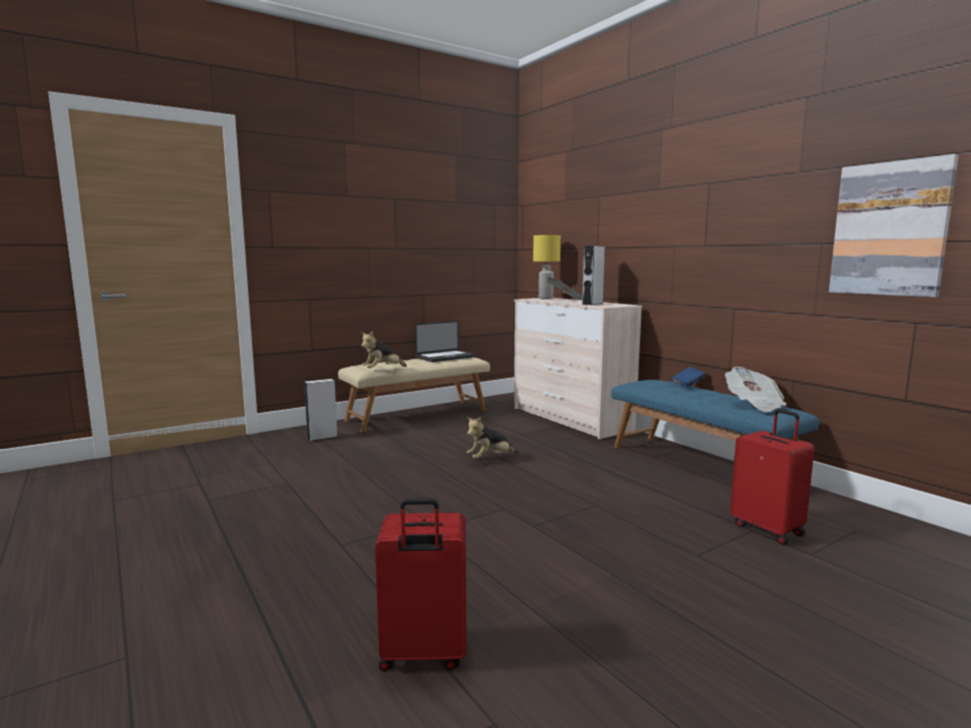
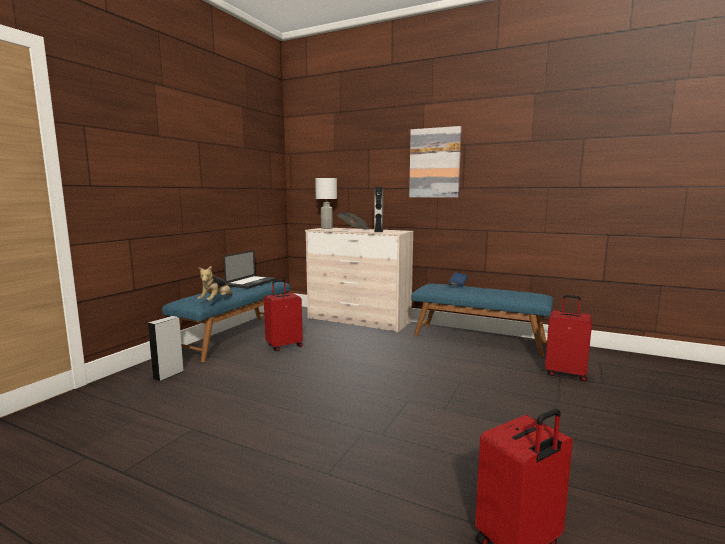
camera: 30 degrees left, 0 degrees up
(417, 415) = (234, 337): beige bench -> blue bench
(453, 431) = (284, 346): none -> red suitcase
(490, 459) = (344, 363): plush toy -> none
(546, 298) = (327, 228): yellow table lamp -> white table lamp
(753, 404) = (517, 293): newspaper -> none
(889, 229) = (592, 179): picture -> picture (435, 163)

